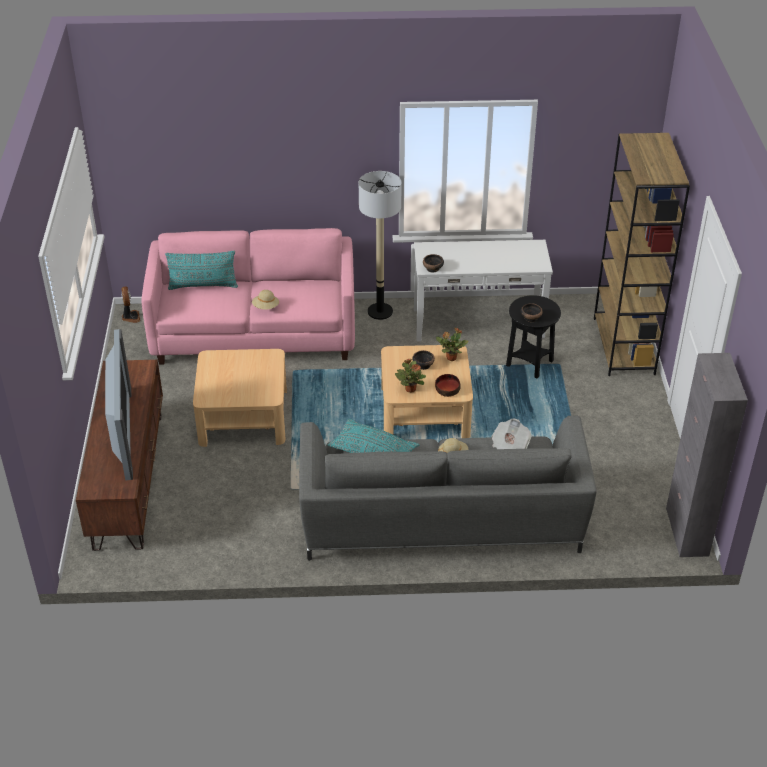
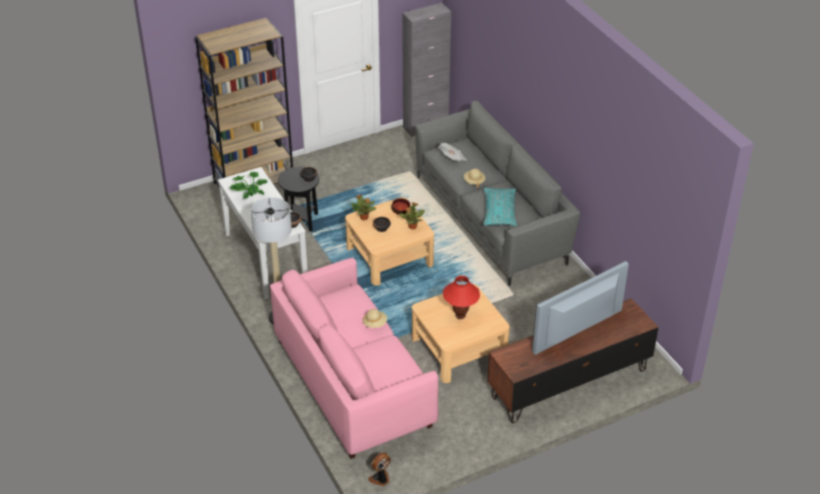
camera: 115 degrees left, 0 degrees up
(203, 285) = (369, 374): turquoise pillow -> none
(240, 377) = (460, 316): none -> red table lamp
(499, 252) = (249, 197): none -> potted plant

